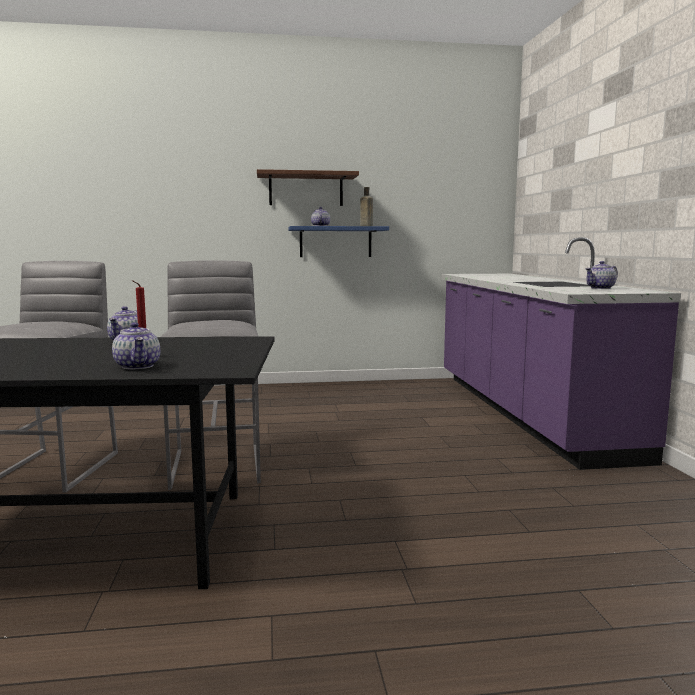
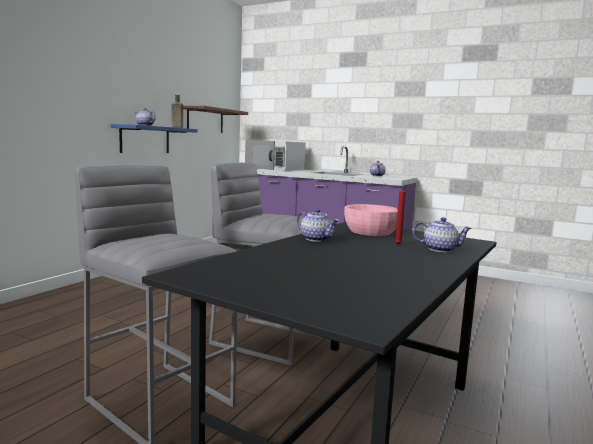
camera: 55 degrees left, 0 degrees up
(212, 345) = (371, 231): none -> pink bowl
(306, 190) = (123, 90): brown shelf -> brown shelf (205, 120)
(510, 277) = (275, 168): none -> white microwave

